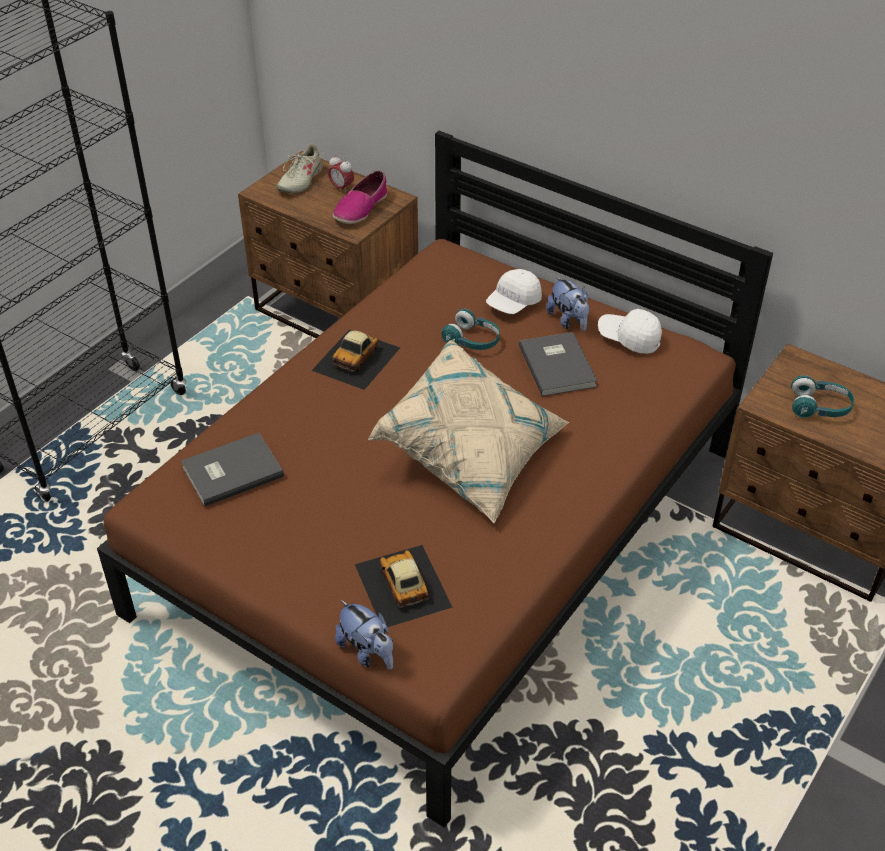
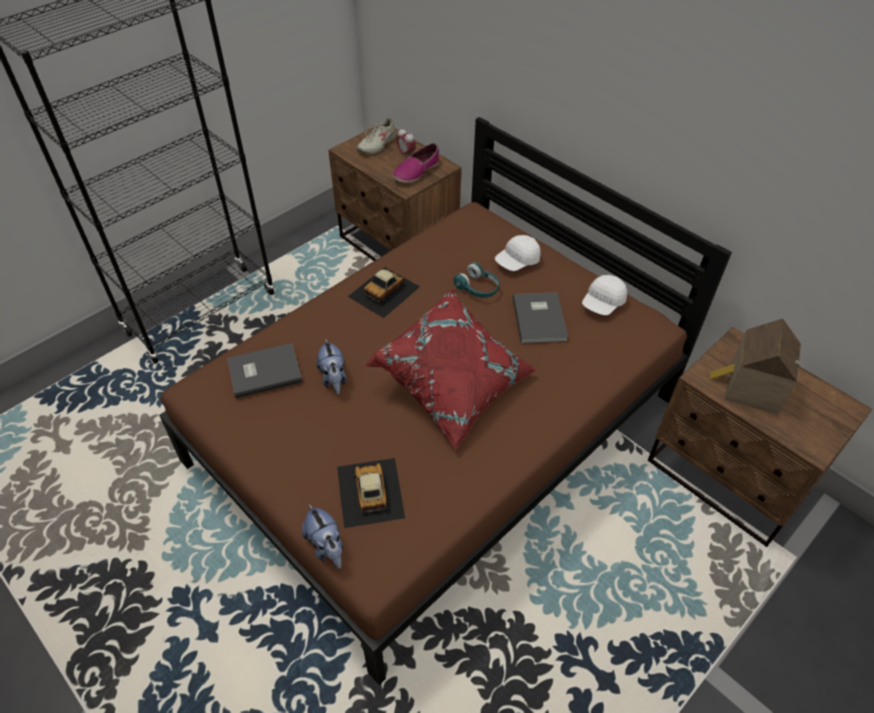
camera: 10 degrees right, 5 degrees up
(471, 455) = (453, 385): beige pillow -> red pillow
(568, 321) = (557, 282): plush toy -> plush toy (334, 379)
(629, 338) = (602, 303): white cap -> white cap turned 90 degrees counterclockwise
(819, 407) = (749, 388): turquoise headphones -> toy house

